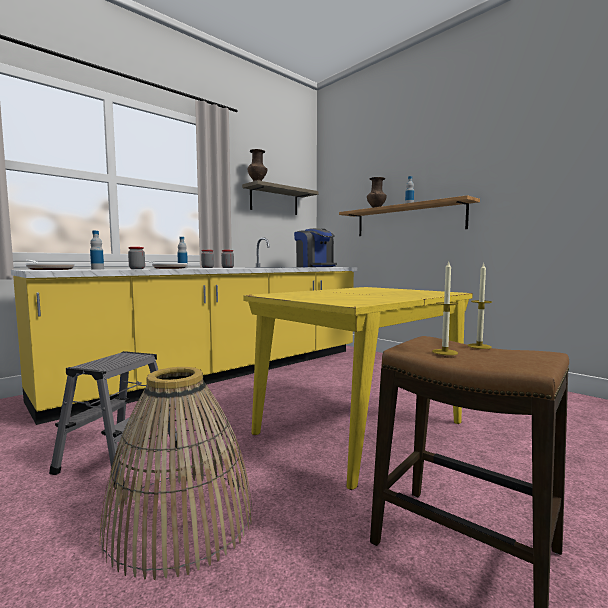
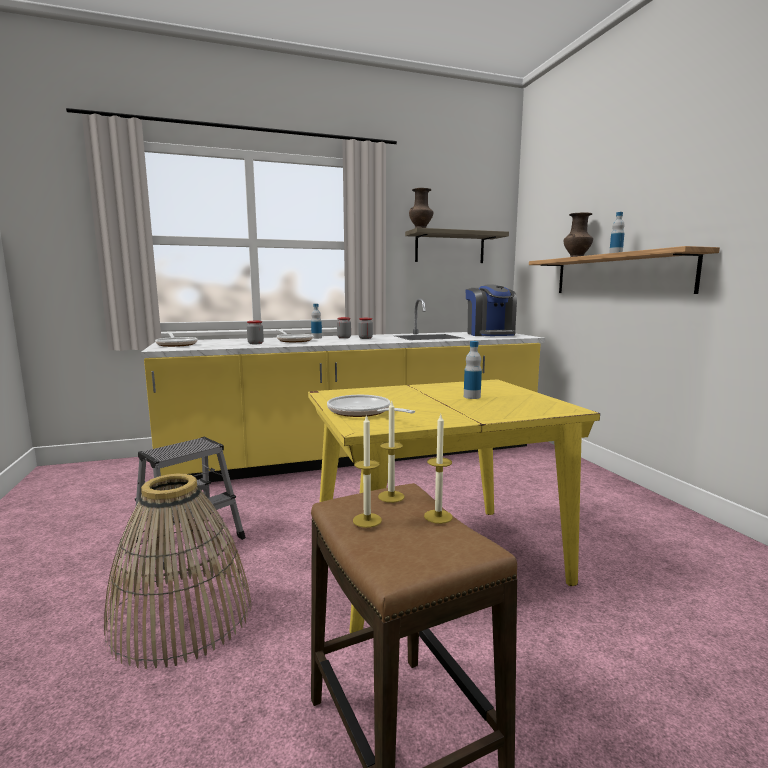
camera: 25 degrees right, 5 degrees up
(97, 269) = (220, 343): bottle -> bottle (472, 397)
(327, 299) = (362, 412): none -> frying pan
(430, 341) = (391, 496): none -> candle

